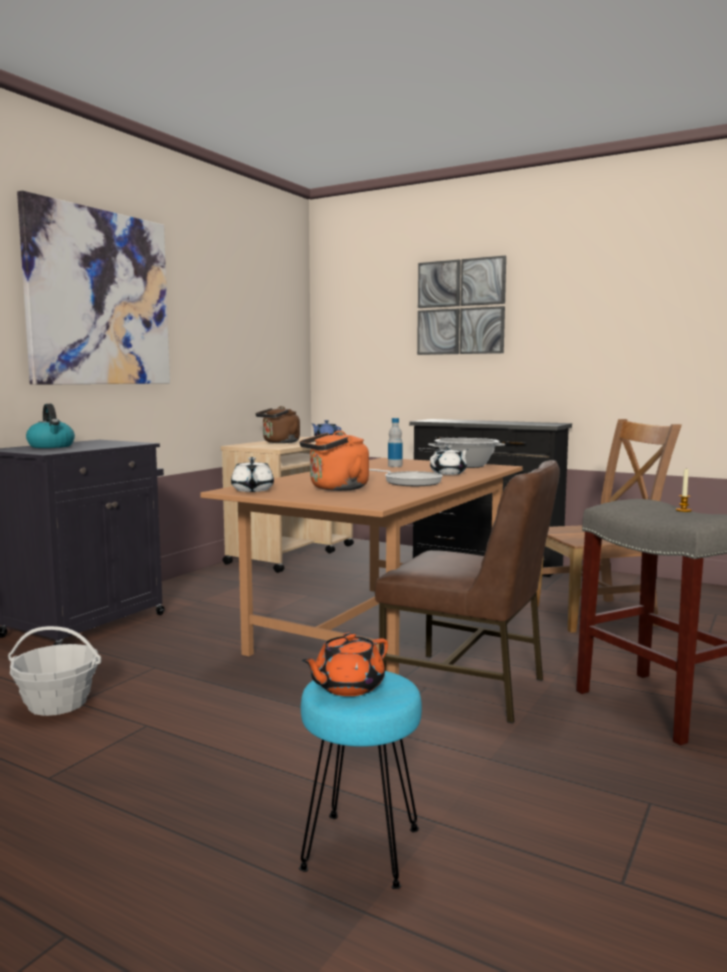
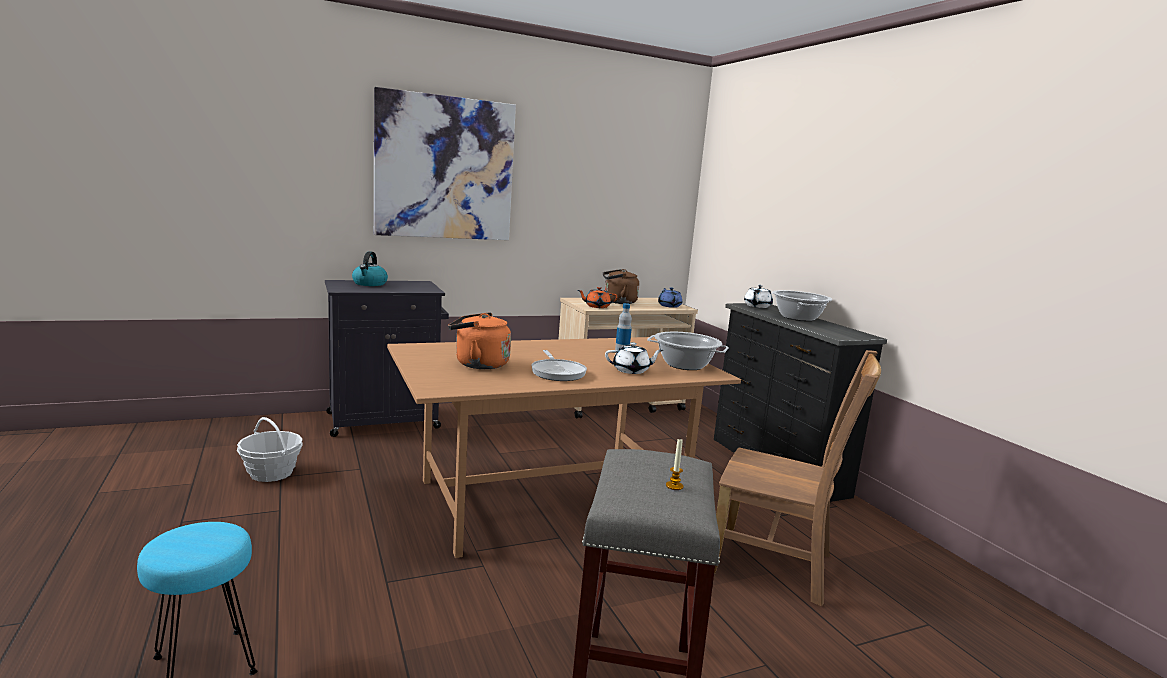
camera: 35 degrees right, 5 degrees up
(252, 490) = (420, 350): white teapot -> white teapot (757, 306)
(347, 687) = (189, 538): orange teapot -> orange teapot (596, 306)
(460, 307) = (810, 188): picture -> none
(467, 687) = (510, 581): brown chair -> none
(485, 421) = (798, 318): none -> cooking pot

